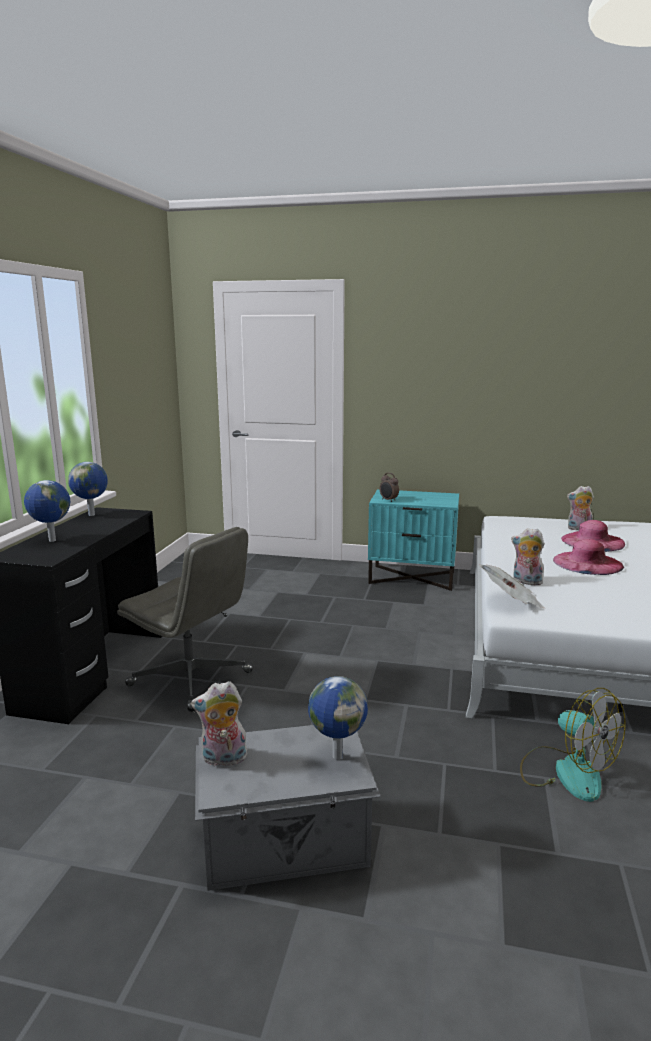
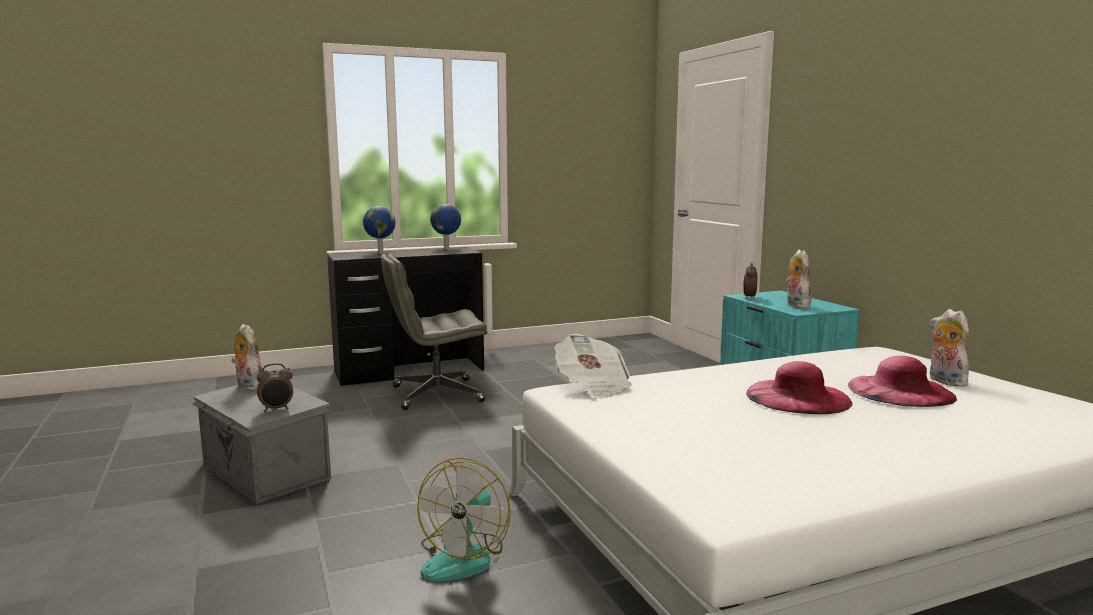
camera: 55 degrees right, 5 degrees down
(192, 679) = (436, 394): grey office chair -> grey office chair turned 75 degrees clockwise
(337, 755) = (277, 409): globe -> alarm clock
(526, 582) = (667, 384): plush toy -> plush toy (795, 305)

